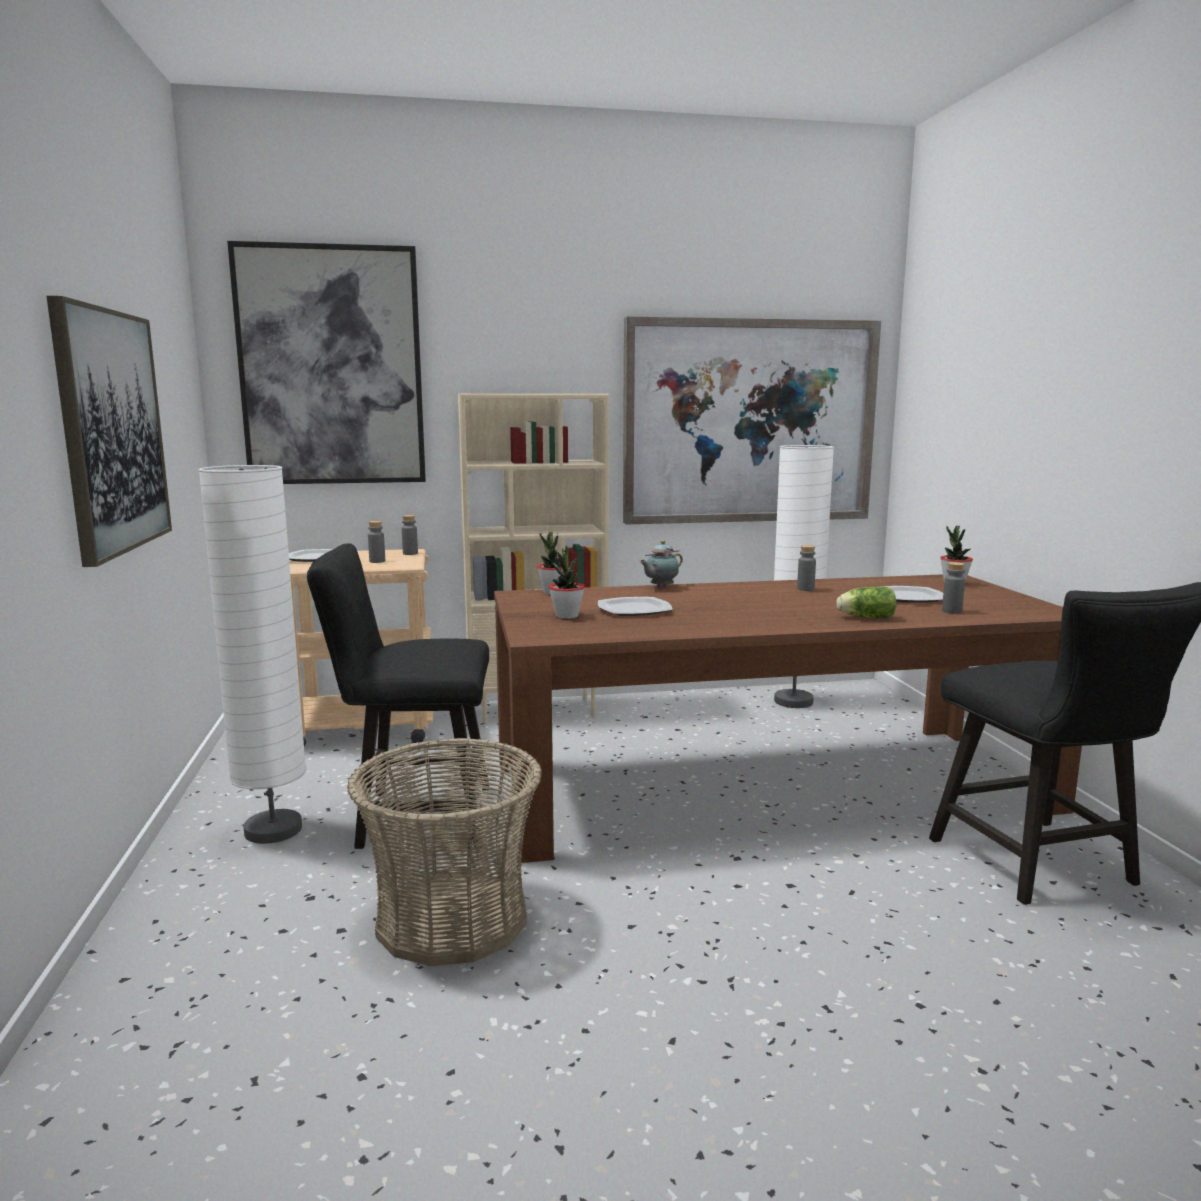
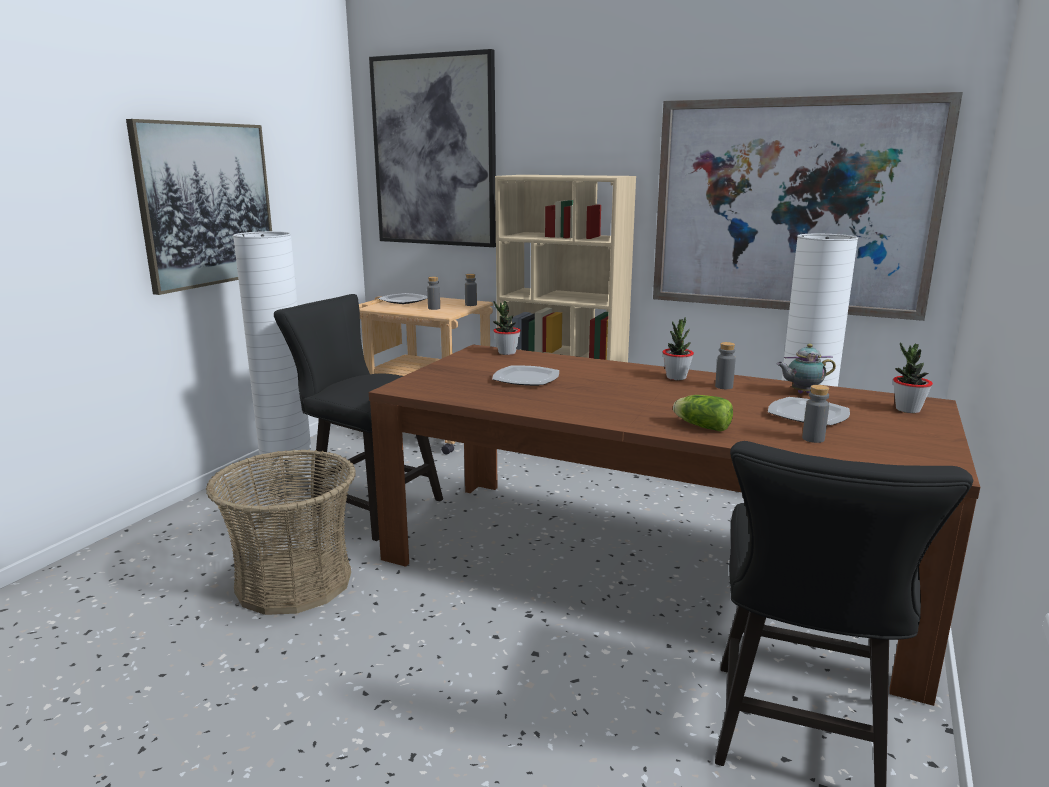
camera: 35 degrees right, 5 degrees up
(566, 616) = (465, 374): potted plant -> potted plant (676, 377)
(660, 588) = (598, 362): teapot -> teapot (801, 393)

